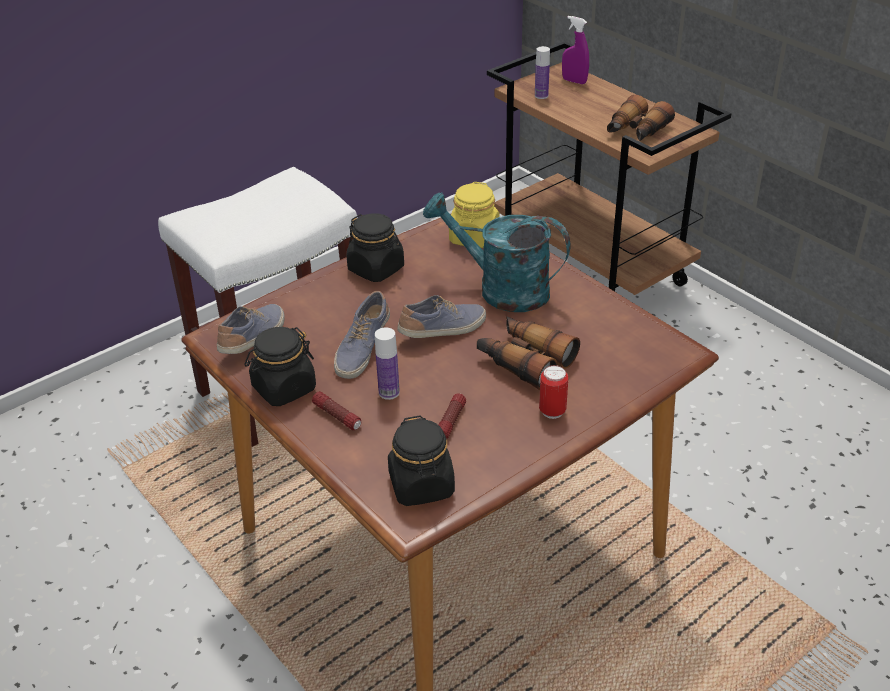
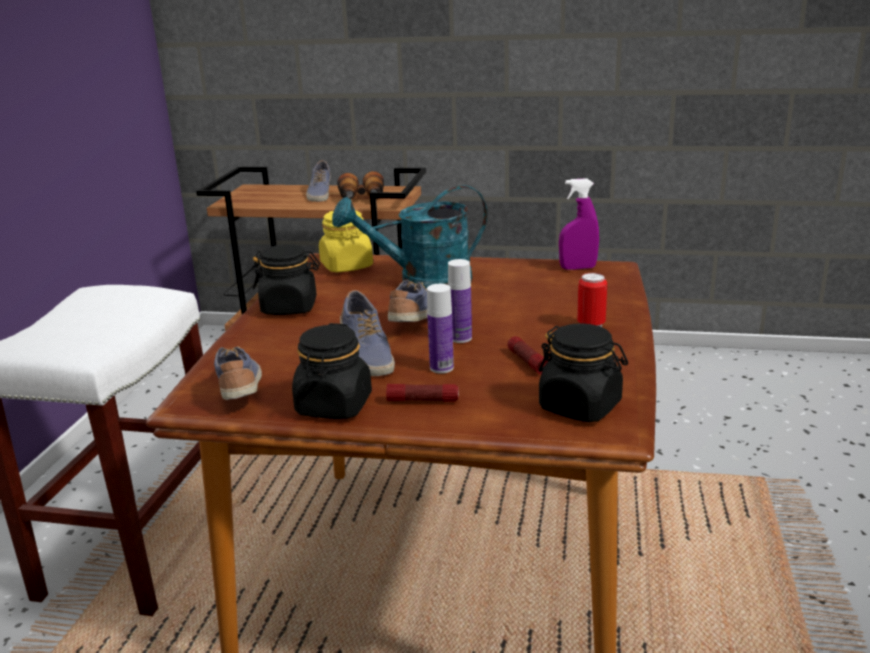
camera: 40 degrees left, 15 degrees down
(524, 360) = (516, 309): binoculars -> none
(541, 96) = (255, 201): bottle -> bottle (461, 338)
(574, 81) = (269, 190): purple spray bottle -> purple spray bottle (578, 268)
(609, 106) = (319, 194): none -> shoe

